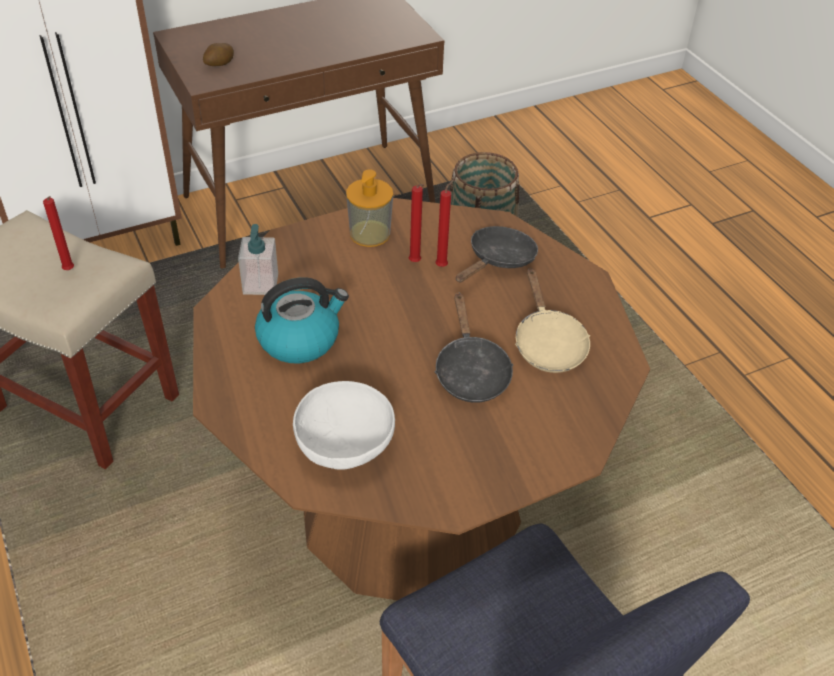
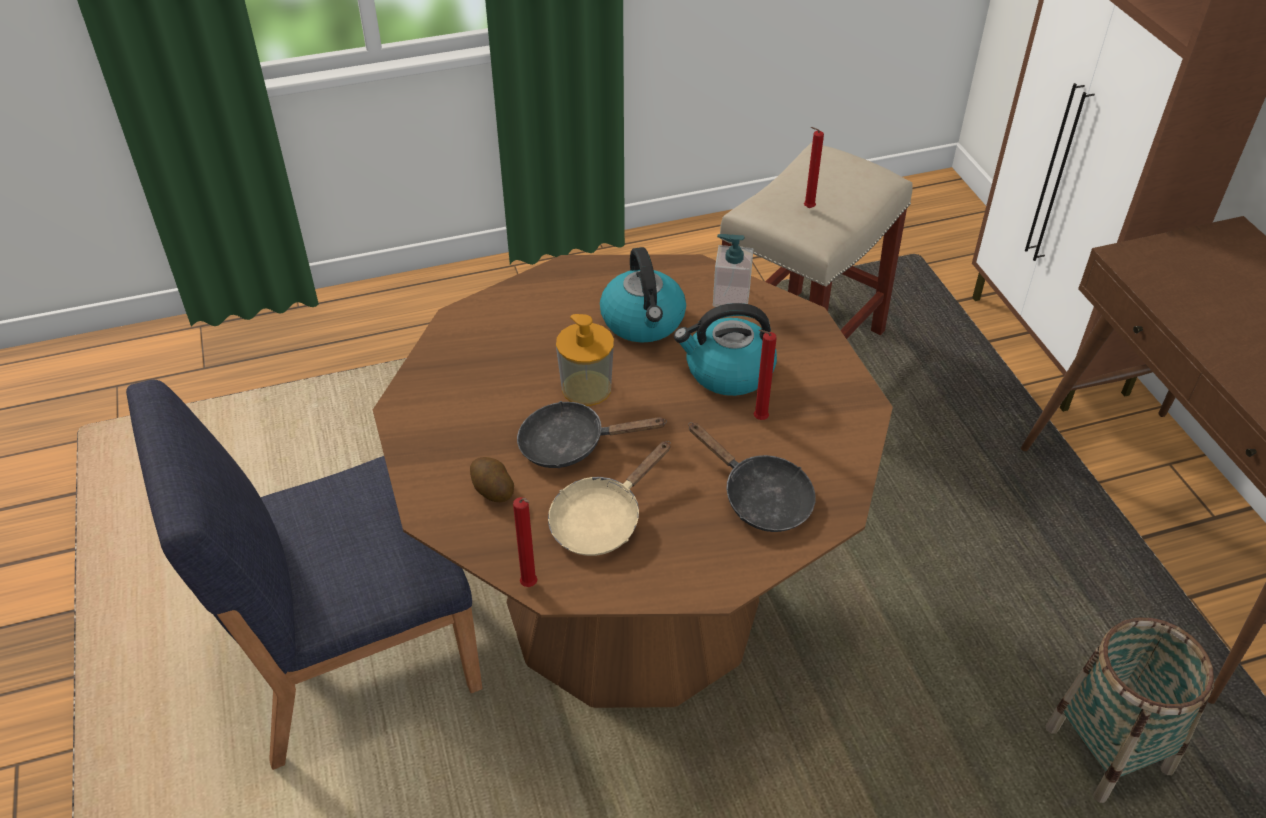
camera: 100 degrees right, 0 degrees up
(219, 64) = (1176, 270): potato -> potato (492, 490)
(345, 446) = (495, 344): white bowl -> none
(361, 282) = (728, 371): none -> kettle
(369, 233) = (815, 385): soap dispenser -> soap dispenser (586, 388)
(443, 265) = (752, 443): red candle -> red candle (530, 586)
(547, 343) = (602, 519): beige frying pan -> beige frying pan turned 45 degrees counterclockwise

